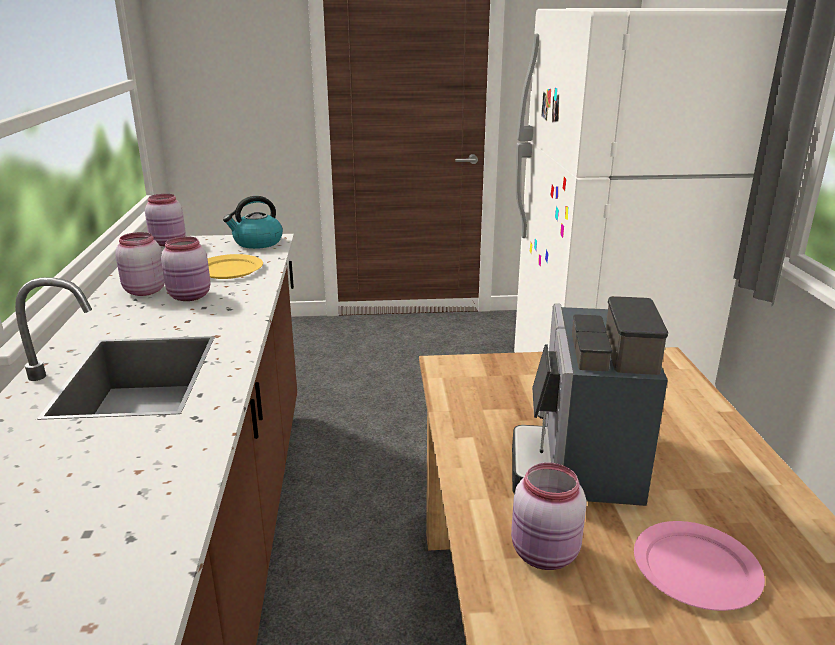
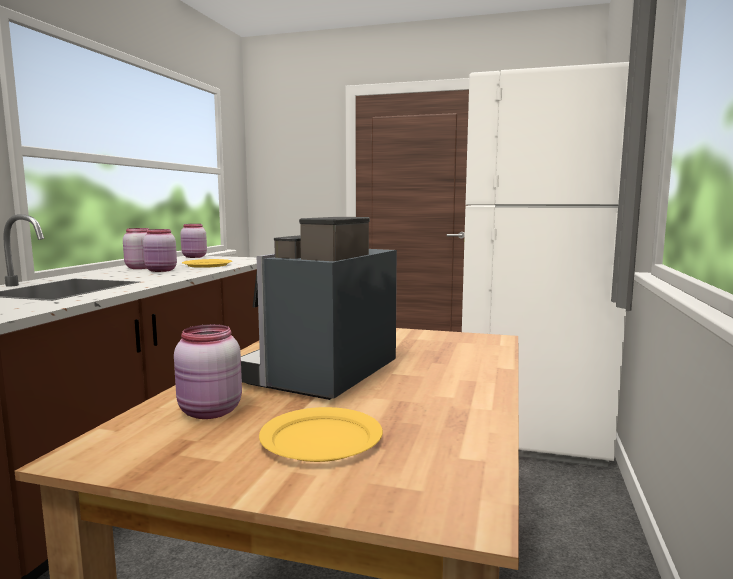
camera: 20 degrees right, 15 degrees down
(257, 243) = (248, 259): kettle -> none
(695, 569) = (320, 439): pink plate -> yellow plate

